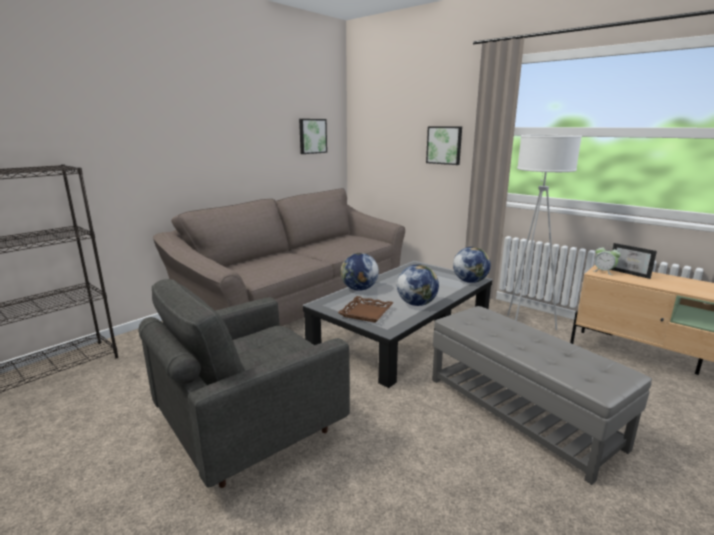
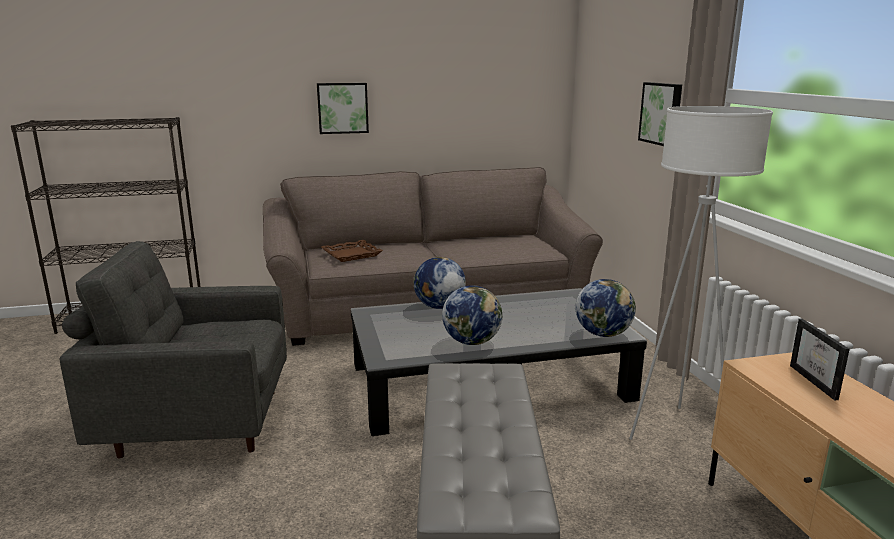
camera: 35 degrees right, 0 degrees up
(312, 136) = (506, 91): picture -> picture (342, 108)
(366, 313) = (396, 335): brown tray -> brown tray (352, 255)
(604, 271) = (769, 367): alarm clock -> none

